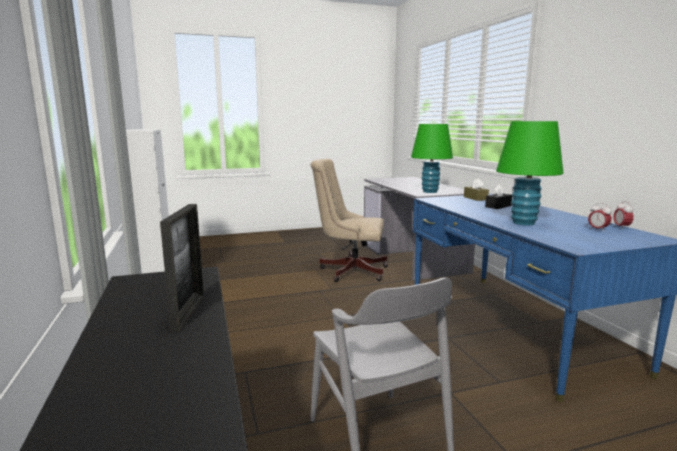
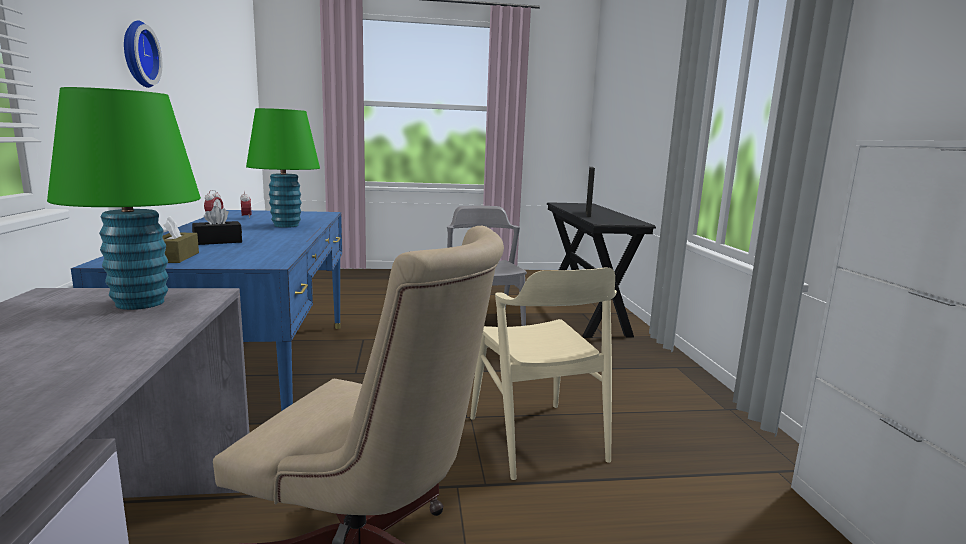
camera: 170 degrees left, 0 degrees up
(296, 309) = (536, 438): none -> beige chair
(636, 80) = (137, 54): none -> wall clock

